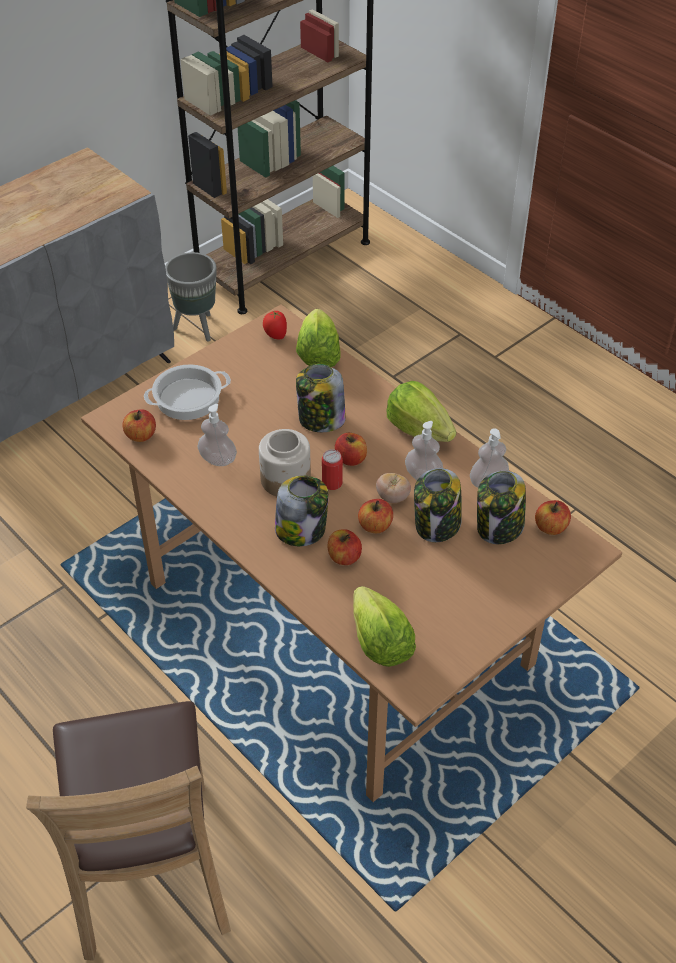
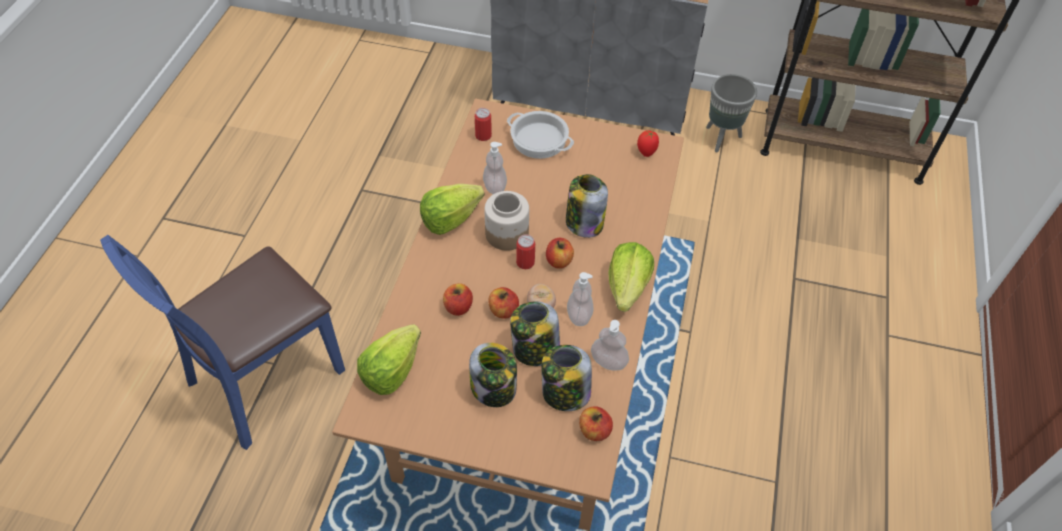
camera: 55 degrees right, 5 degrees up
(141, 435) = (483, 135): apple -> can
(150, 870) = (265, 379): brown chair -> blue chair
(301, 529) = (465, 268): jar -> jar (494, 388)
(318, 355) = (650, 186): lettuce -> lettuce (450, 219)

